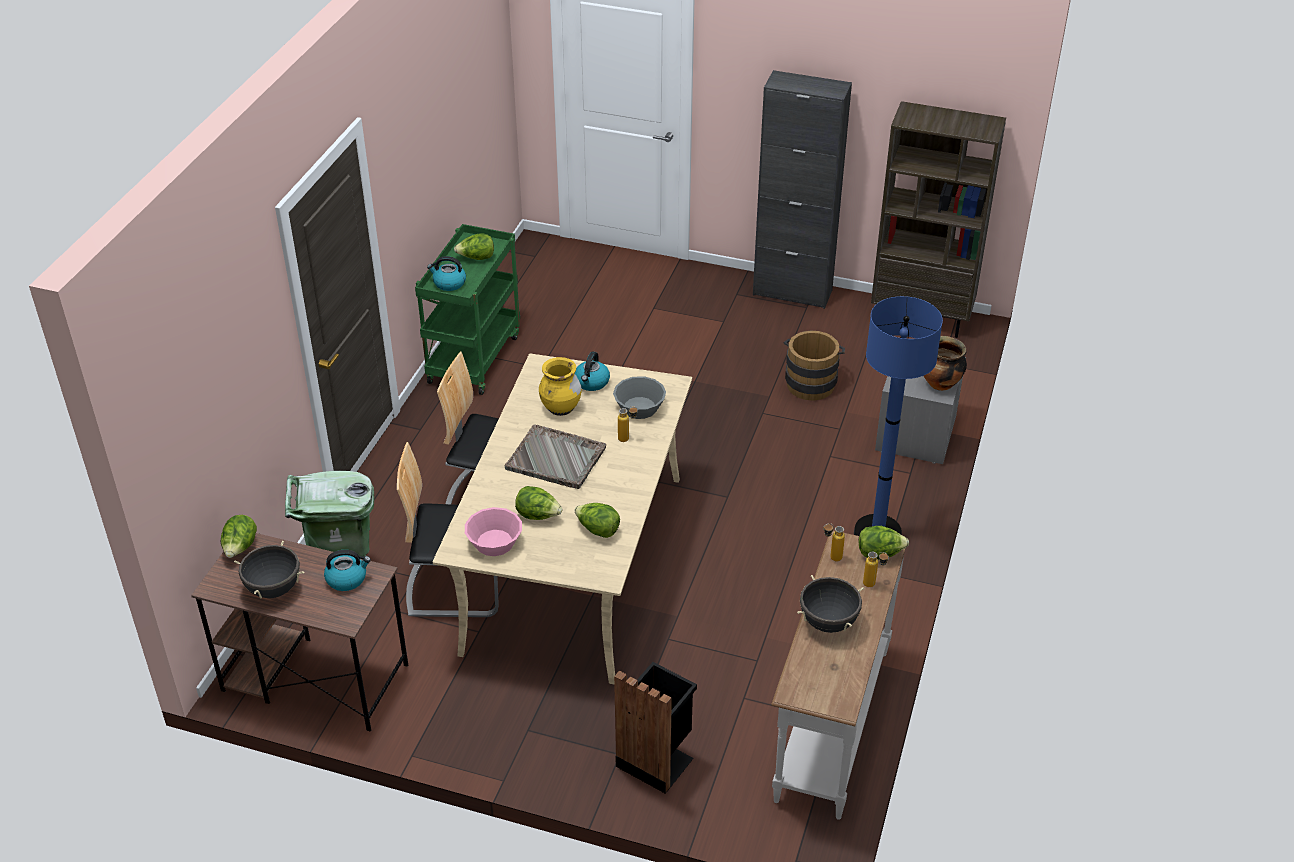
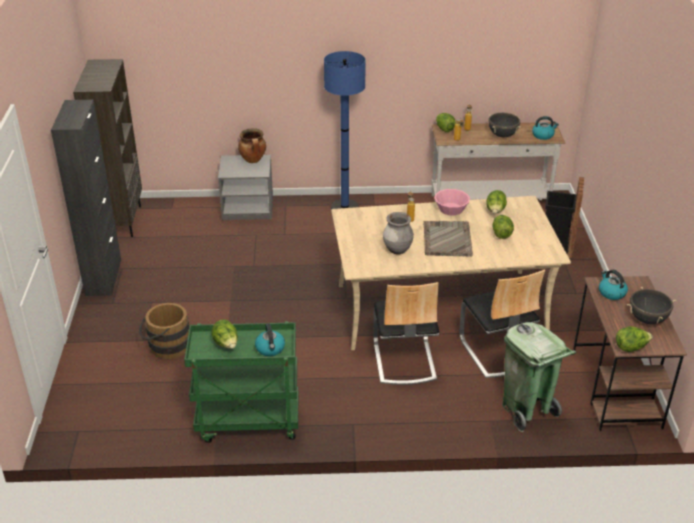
camera: 110 degrees left, 5 degrees down
(494, 542) = (536, 243): pink bowl -> pink bowl (451, 209)
(561, 408) = (397, 249): yellow vase -> grey vase
(591, 382) = (362, 244): kettle -> kettle (543, 135)
(639, 407) = (376, 220): grey bowl -> none
(811, 382) = (211, 252): brown bucket -> brown bucket (166, 347)

